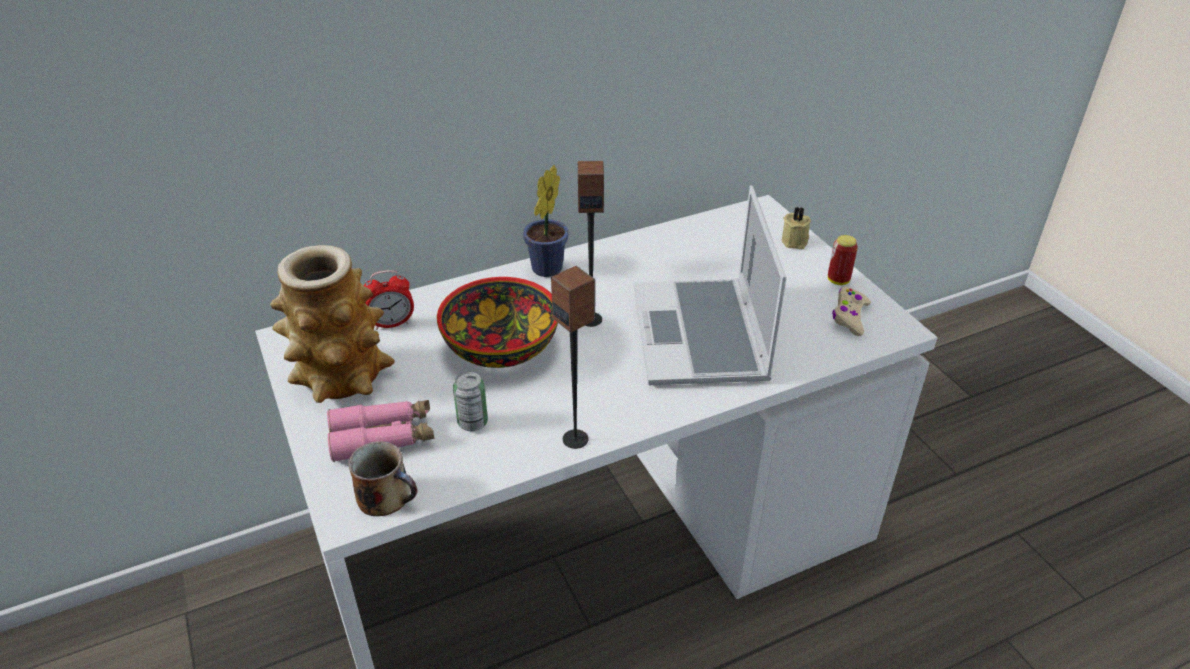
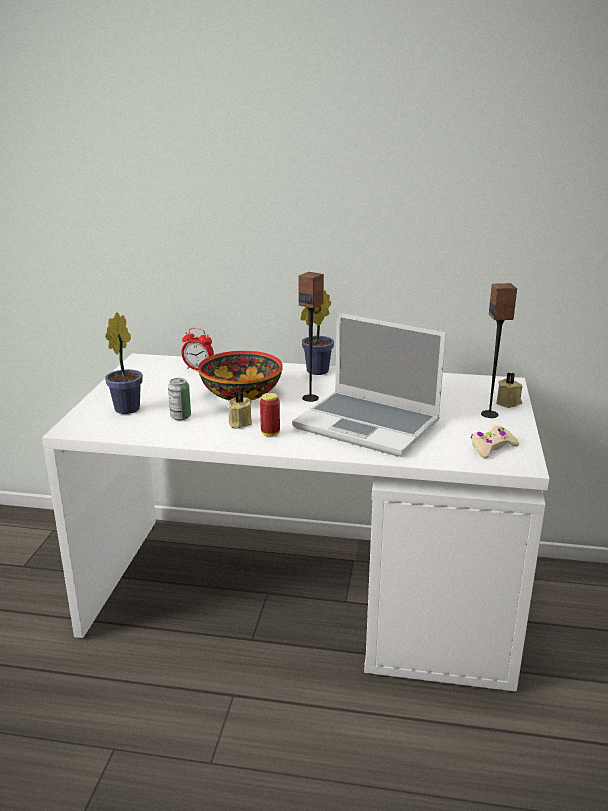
camera: 35 degrees right, 15 degrees down
(341, 374) = (145, 379): vase -> none
(383, 437) = (129, 408): pink binoculars -> potted plant
(387, 496) = (98, 428): mug -> none
(557, 399) = (239, 423): none -> beige candle
(576, 439) = (224, 441): speaker -> speaker (490, 414)
(701, 336) = (369, 425): laptop -> laptop turned 90 degrees counterclockwise
(838, 280) = (511, 429): can -> can (270, 433)

